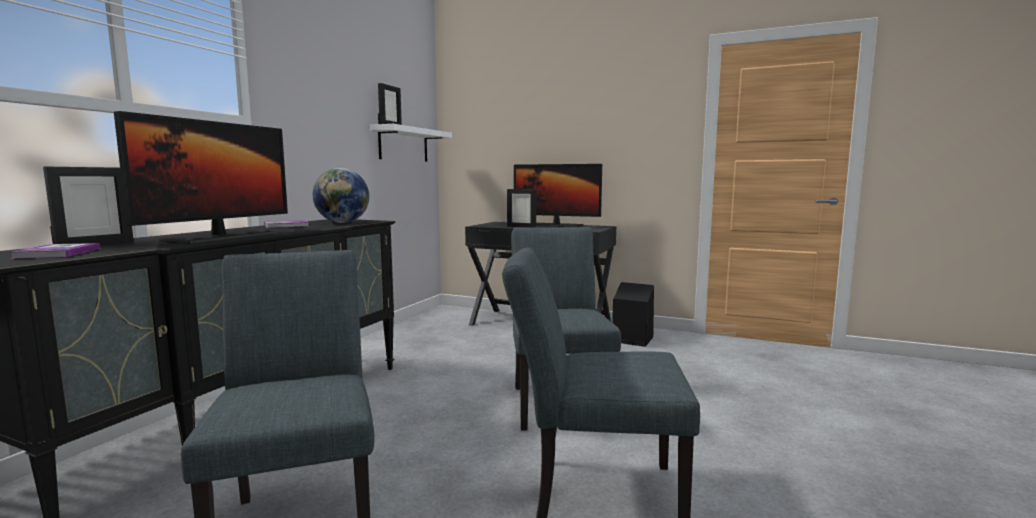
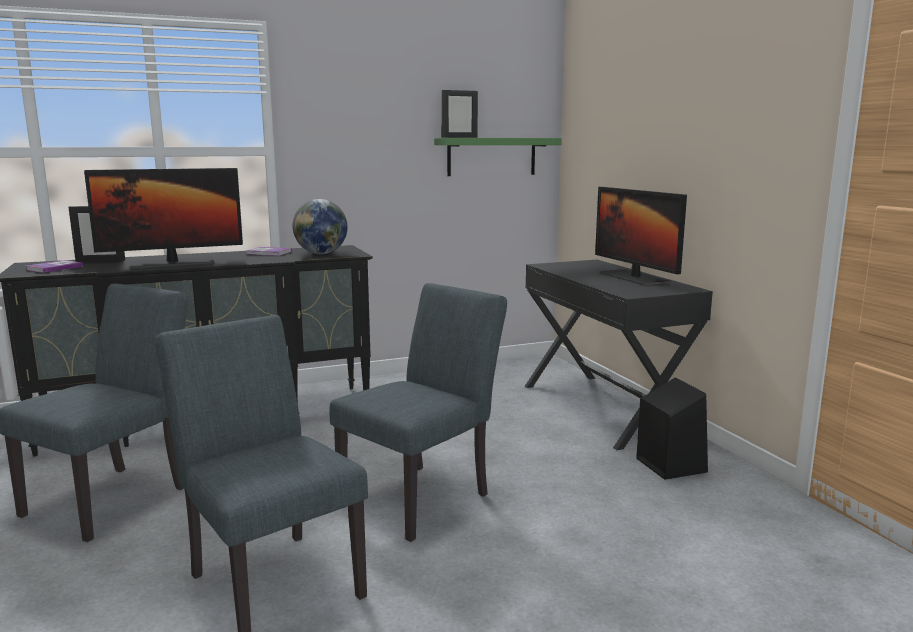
camera: 45 degrees right, 5 degrees up
(403, 145) = (491, 156): white shelf -> green shelf
(521, 227) = (580, 274): picture frame -> none

